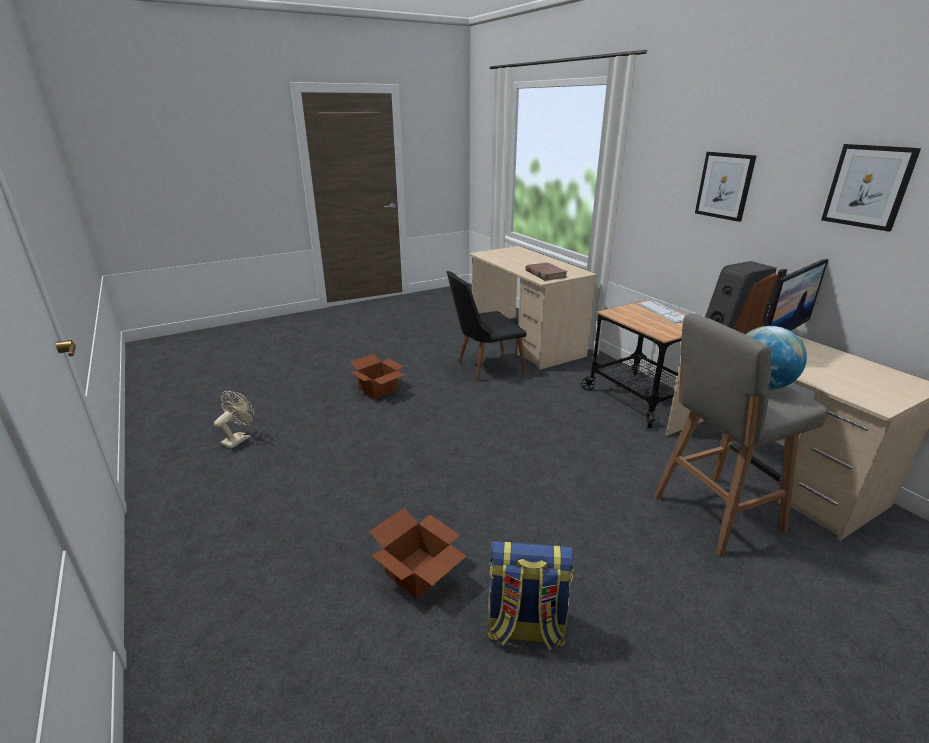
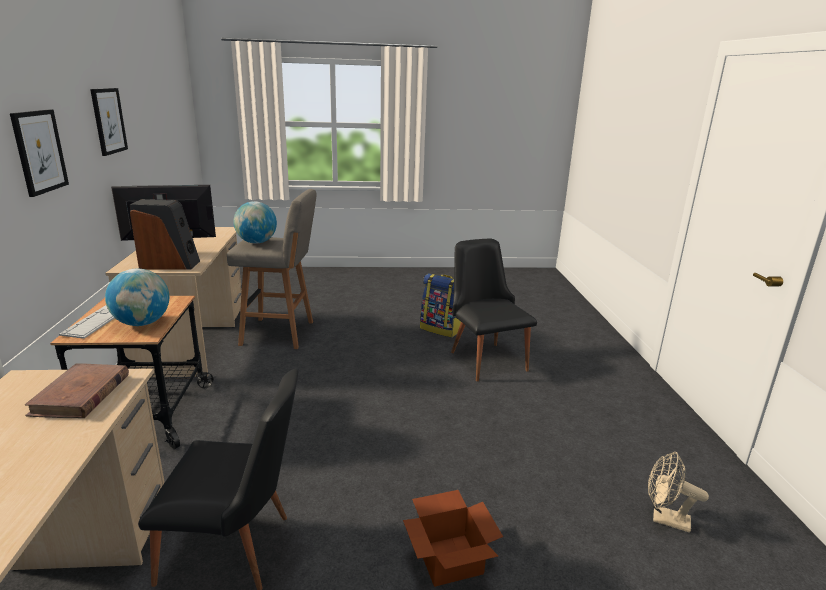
camera: 155 degrees left, 5 degrees down
(239, 439) = (664, 519): beige fan -> beige fan turned 60 degrees clockwise
(418, 574) = (485, 357): cardboard box -> black chair
(634, 317) = (142, 323): none -> globe

